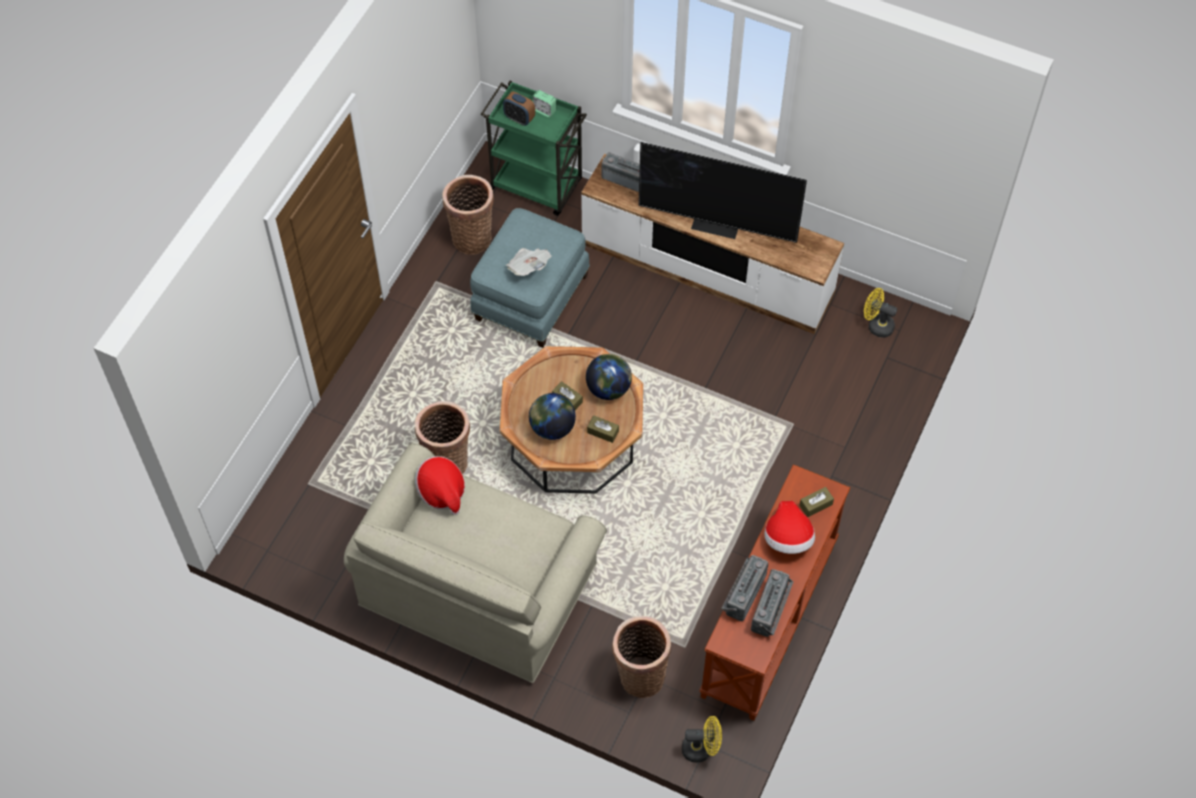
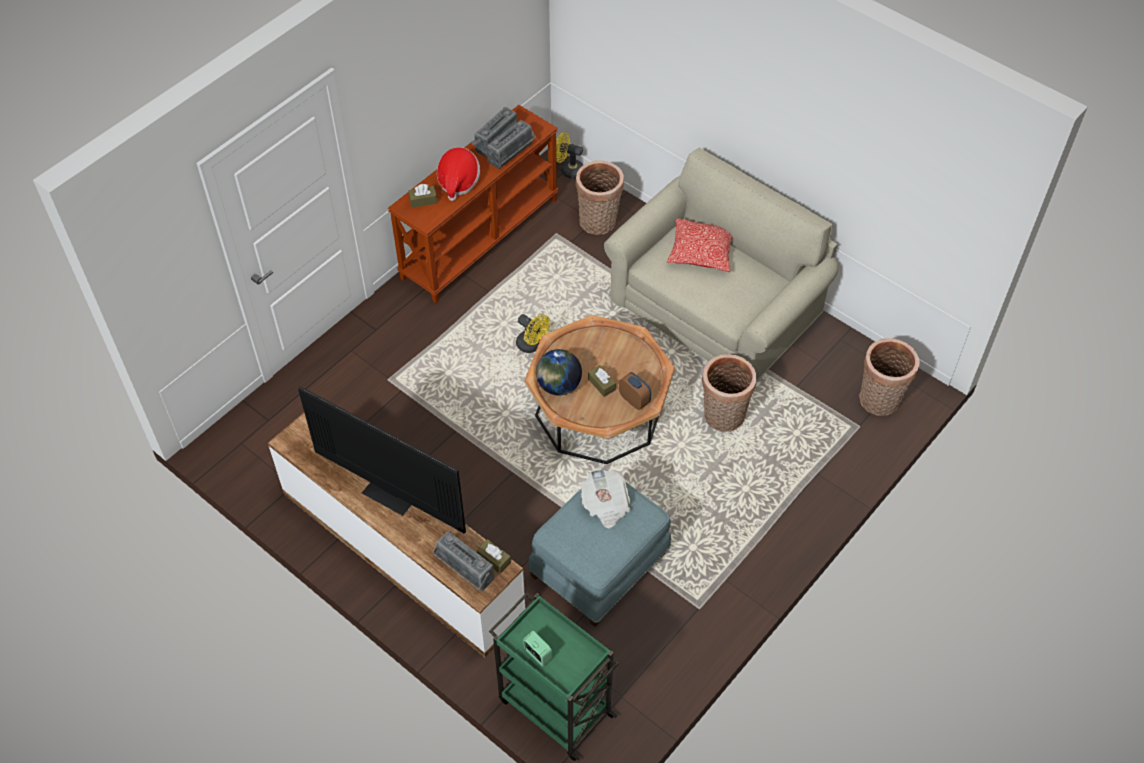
camera: 165 degrees left, 5 degrees down
(441, 491) = (741, 309): hat -> none
(471, 236) = (647, 656): basket -> basket (879, 402)
(498, 554) = (701, 252): none -> pillow
(519, 118) = (571, 650): alarm clock -> alarm clock (634, 400)
(552, 428) = (623, 362): globe -> none
(603, 432) = (577, 348): brown tissue box -> brown tissue box (494, 559)
(876, 325) = (260, 453): yellow fan -> yellow fan (532, 345)

